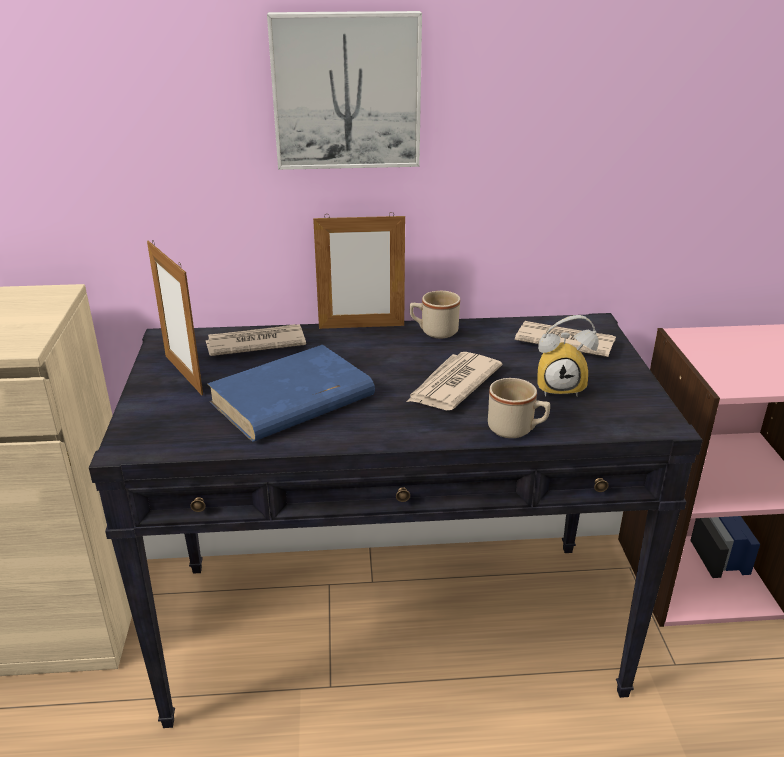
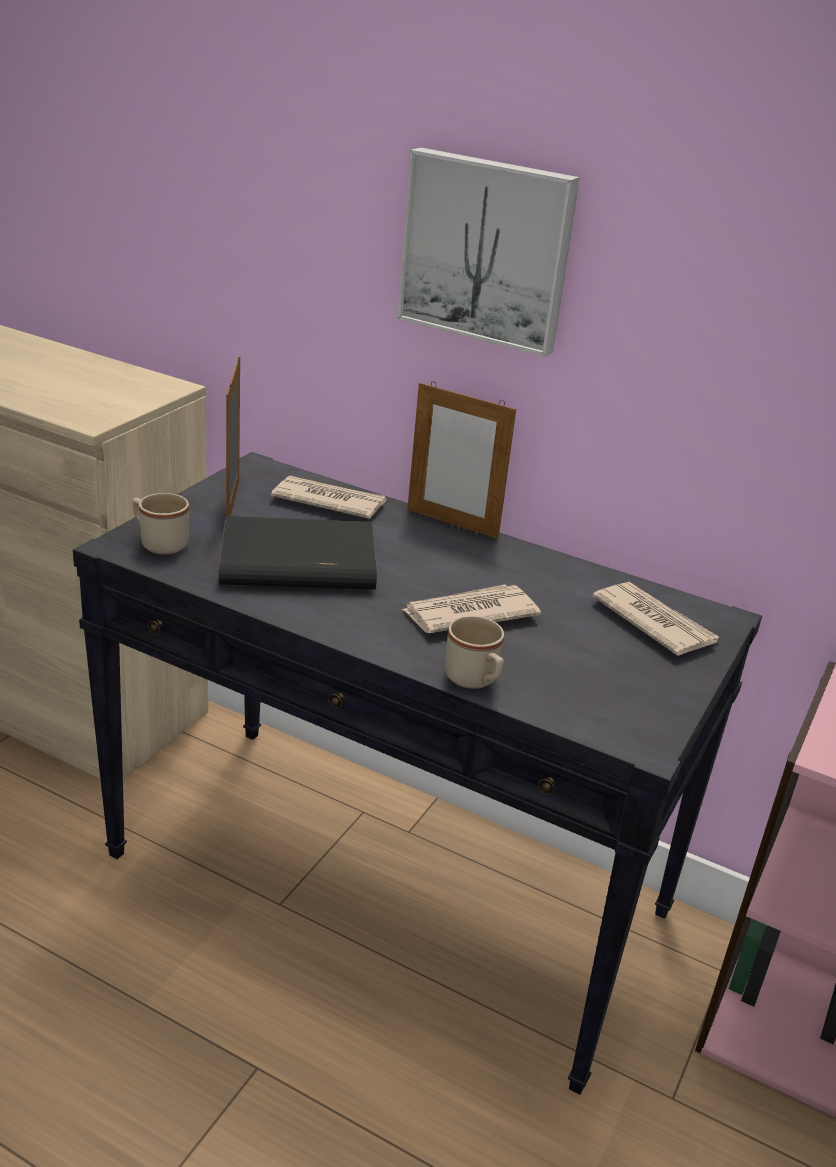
camera: 30 degrees right, 0 degrees up
(291, 400) = (296, 564): blue book -> black book
(434, 331) = (521, 556): beige mug -> beige mug (159, 543)
(561, 387) = (582, 663): alarm clock -> none

